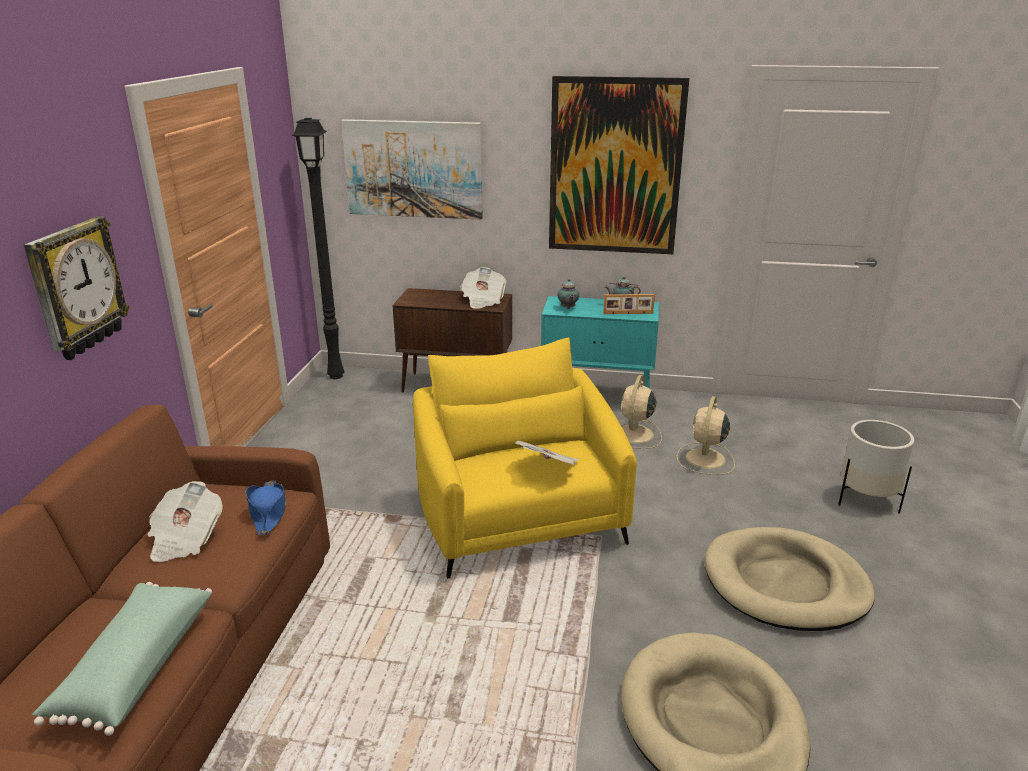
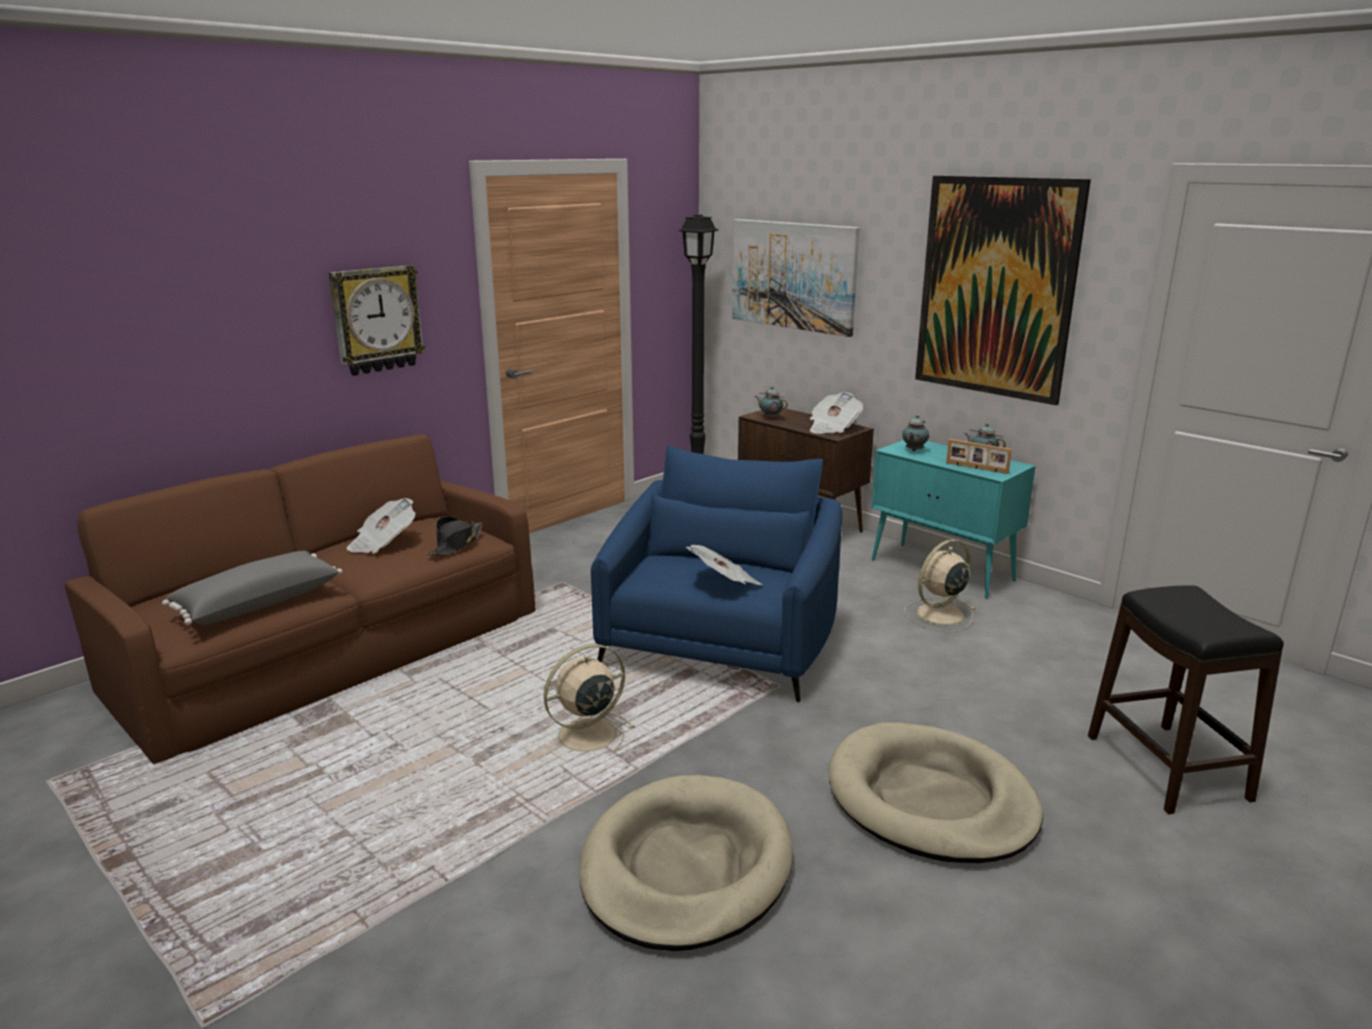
camera: 35 degrees right, 5 degrees down
(134, 667) = (257, 603): green pillow -> grey pillow
(268, 512) = (456, 544): blue hat -> black hat
(421, 301) = (770, 418): none -> teapot
(520, 518) = (720, 645): yellow armchair -> blue armchair
(705, 459) = (995, 661): beige fan -> beige fan (585, 736)
(866, 500) = (1166, 768): white planter -> black stool

